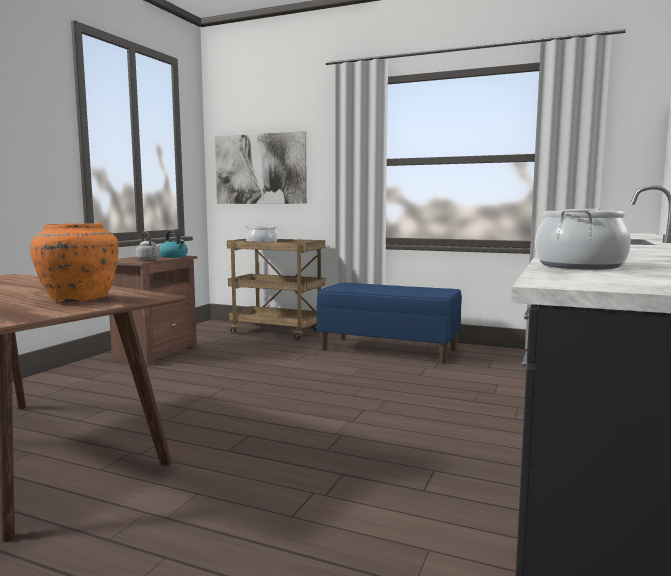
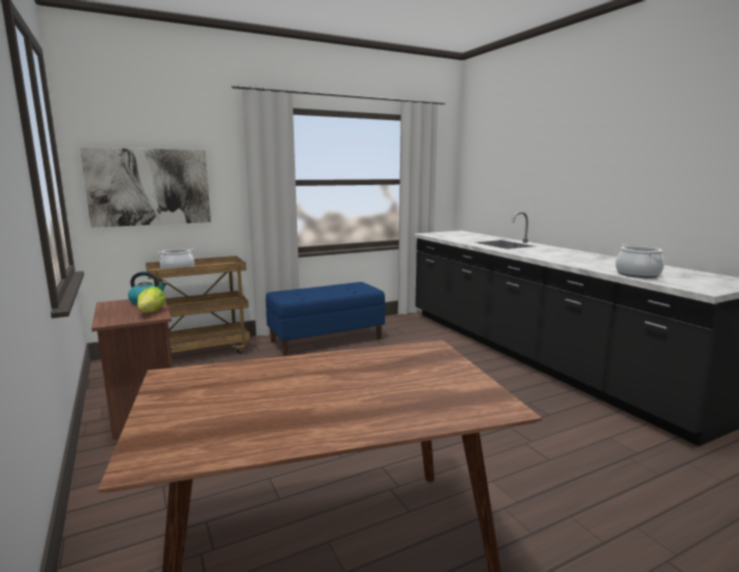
camera: 50 degrees left, 5 degrees up
(79, 300) = (418, 369): orange vase -> none
(149, 260) = (151, 312): grey kettle -> lettuce

